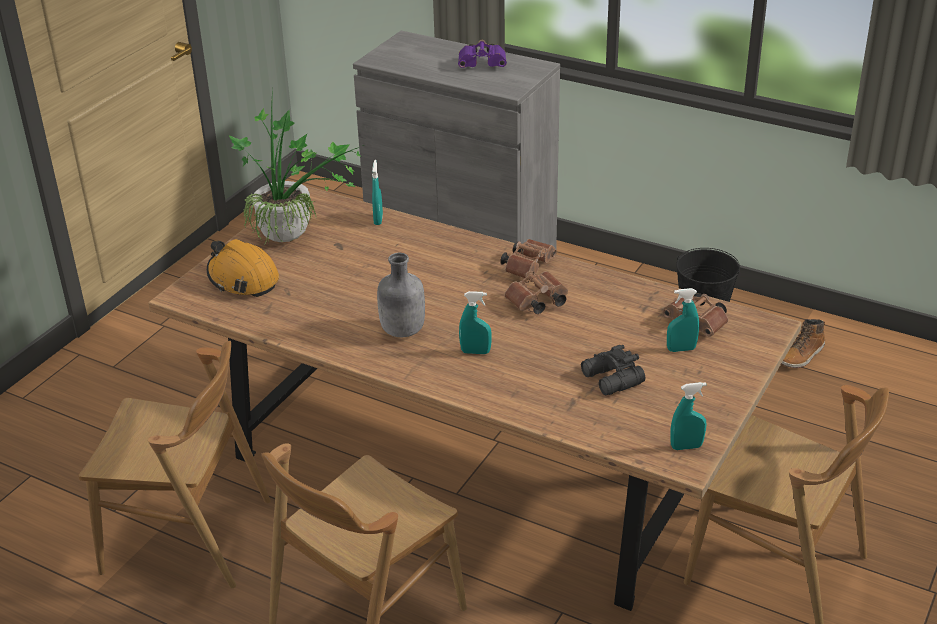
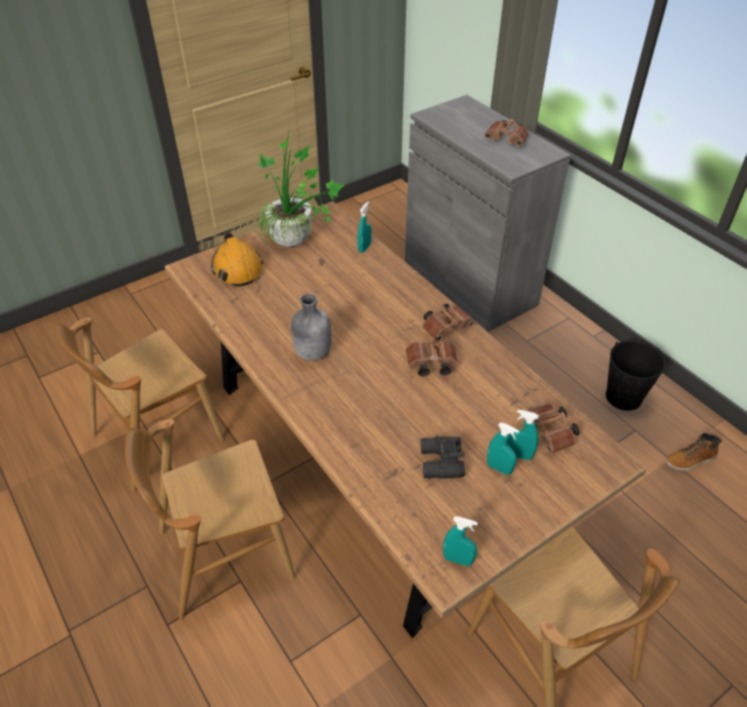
camera: 25 degrees right, 10 degrees up
(187, 536) = (157, 436): brown chair -> brown chair turned 105 degrees clockwise
(475, 352) = (352, 393): turquoise spray bottle -> turquoise spray bottle (499, 468)
(483, 65) = (507, 140): purple binoculars -> brown binoculars

